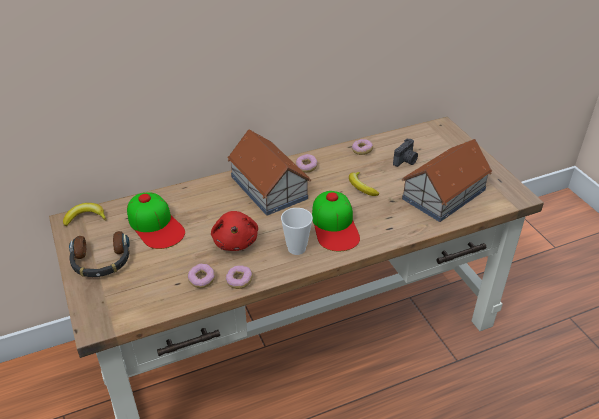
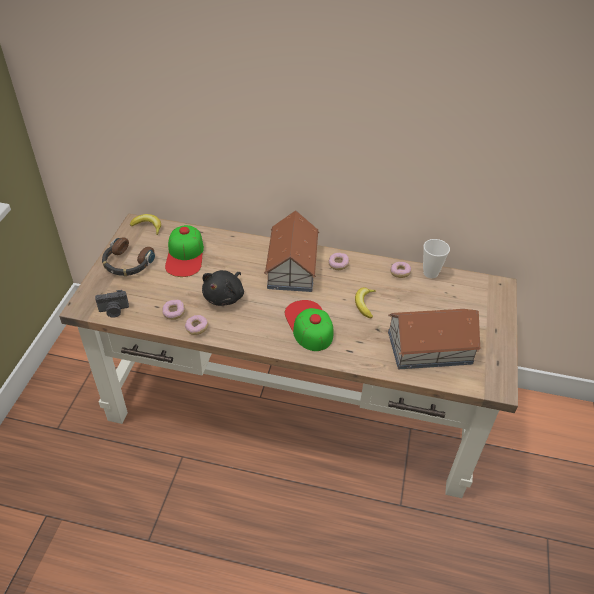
camera: 35 degrees right, 5 degrees up
(235, 241) = (225, 296): red plush toy -> black plush toy
(296, 248) = (261, 327): cup -> cup (430, 273)
(335, 226) = (309, 325): cap -> cap turned 135 degrees clockwise
(406, 161) = (429, 301): camera -> camera (114, 311)

